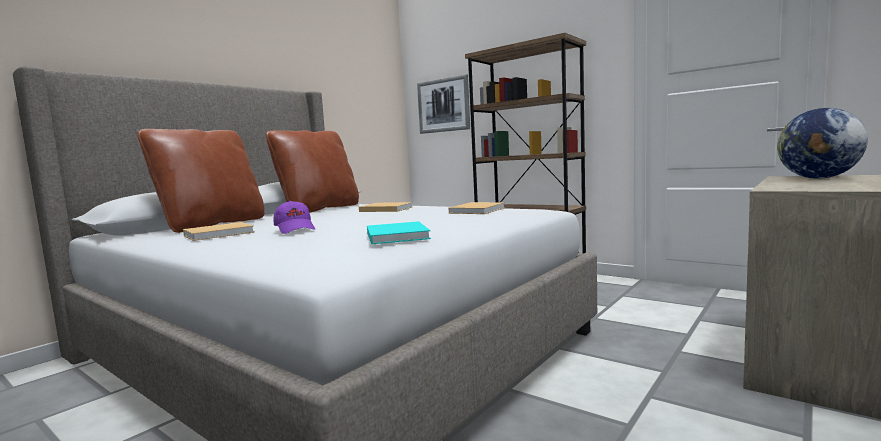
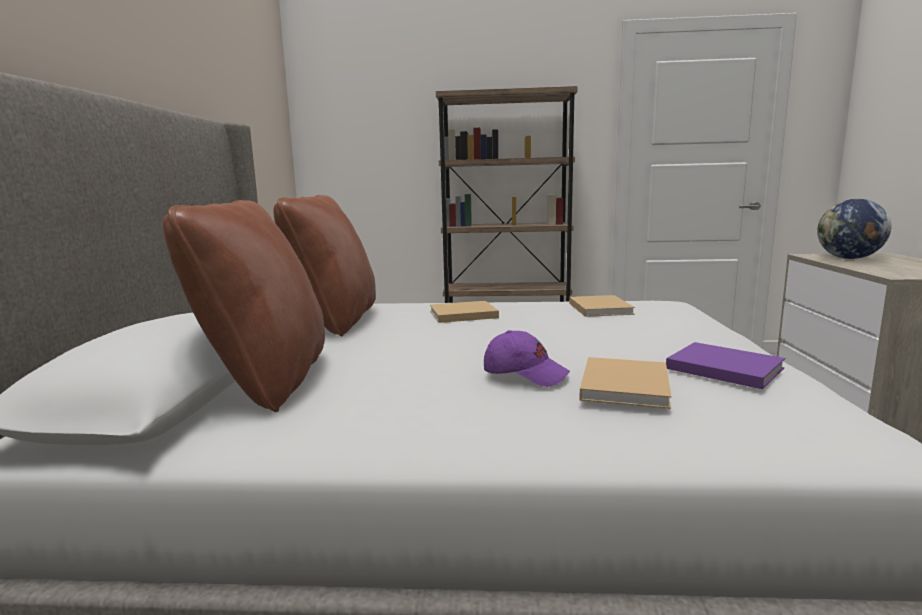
camera: 35 degrees left, 5 degrees up
(221, 233) = (403, 401): beige book -> beige book (625, 384)
(396, 235) = (721, 367): turquoise book -> purple book
(443, 105) = (364, 152): picture -> none

